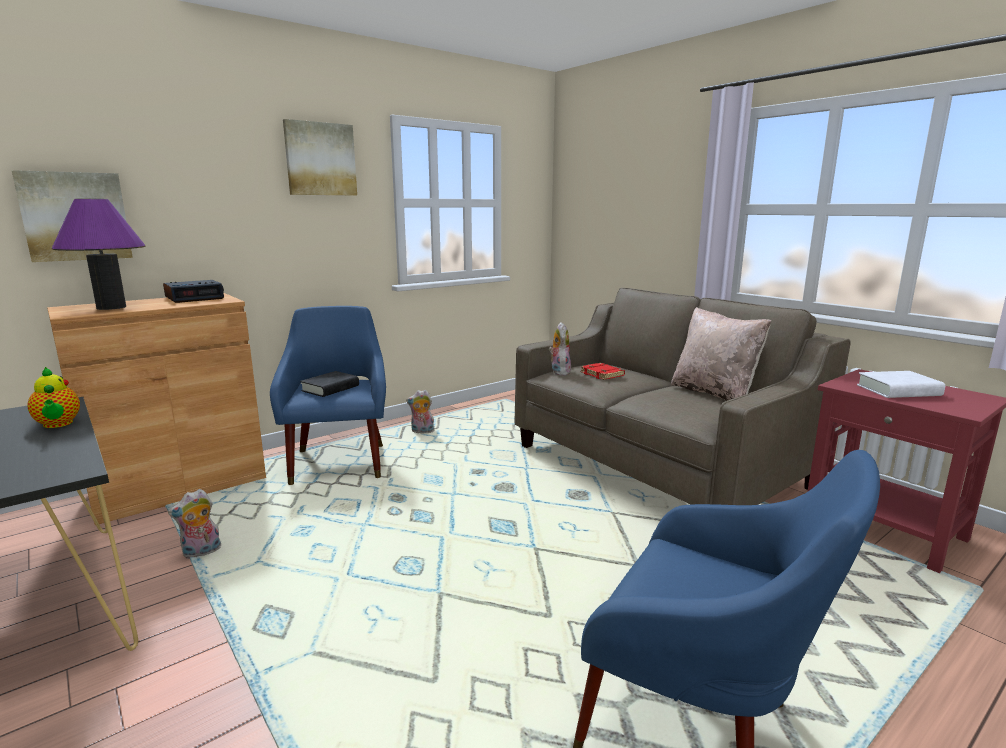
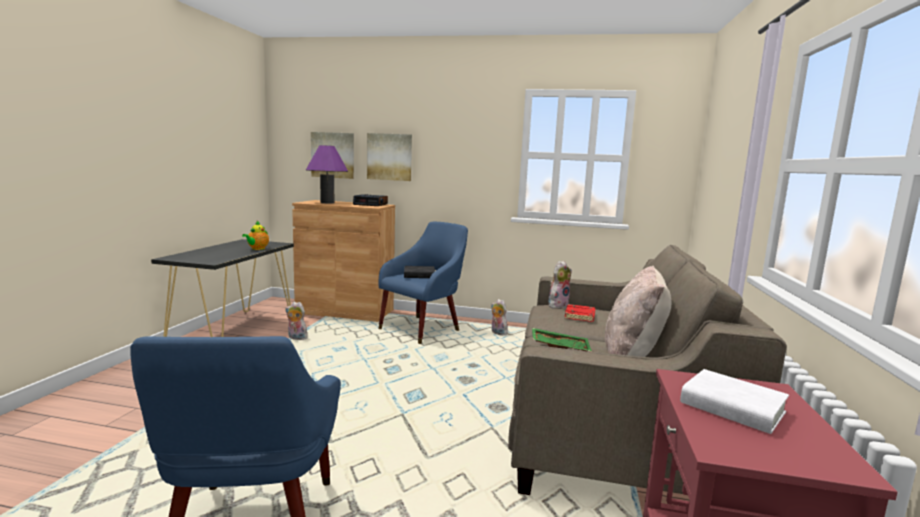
camera: 50 degrees right, 5 degrees down
(320, 159) = (466, 123): picture -> picture (389, 157)
(672, 402) = (560, 347): none -> green tray

